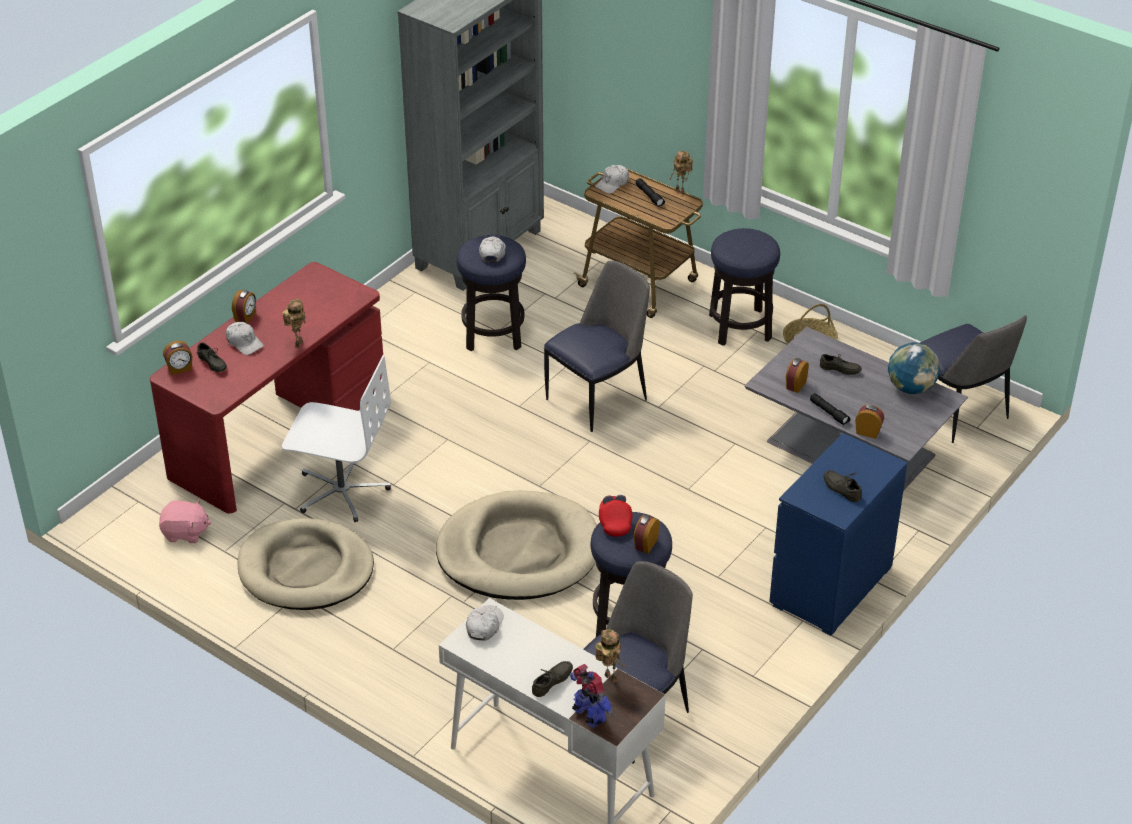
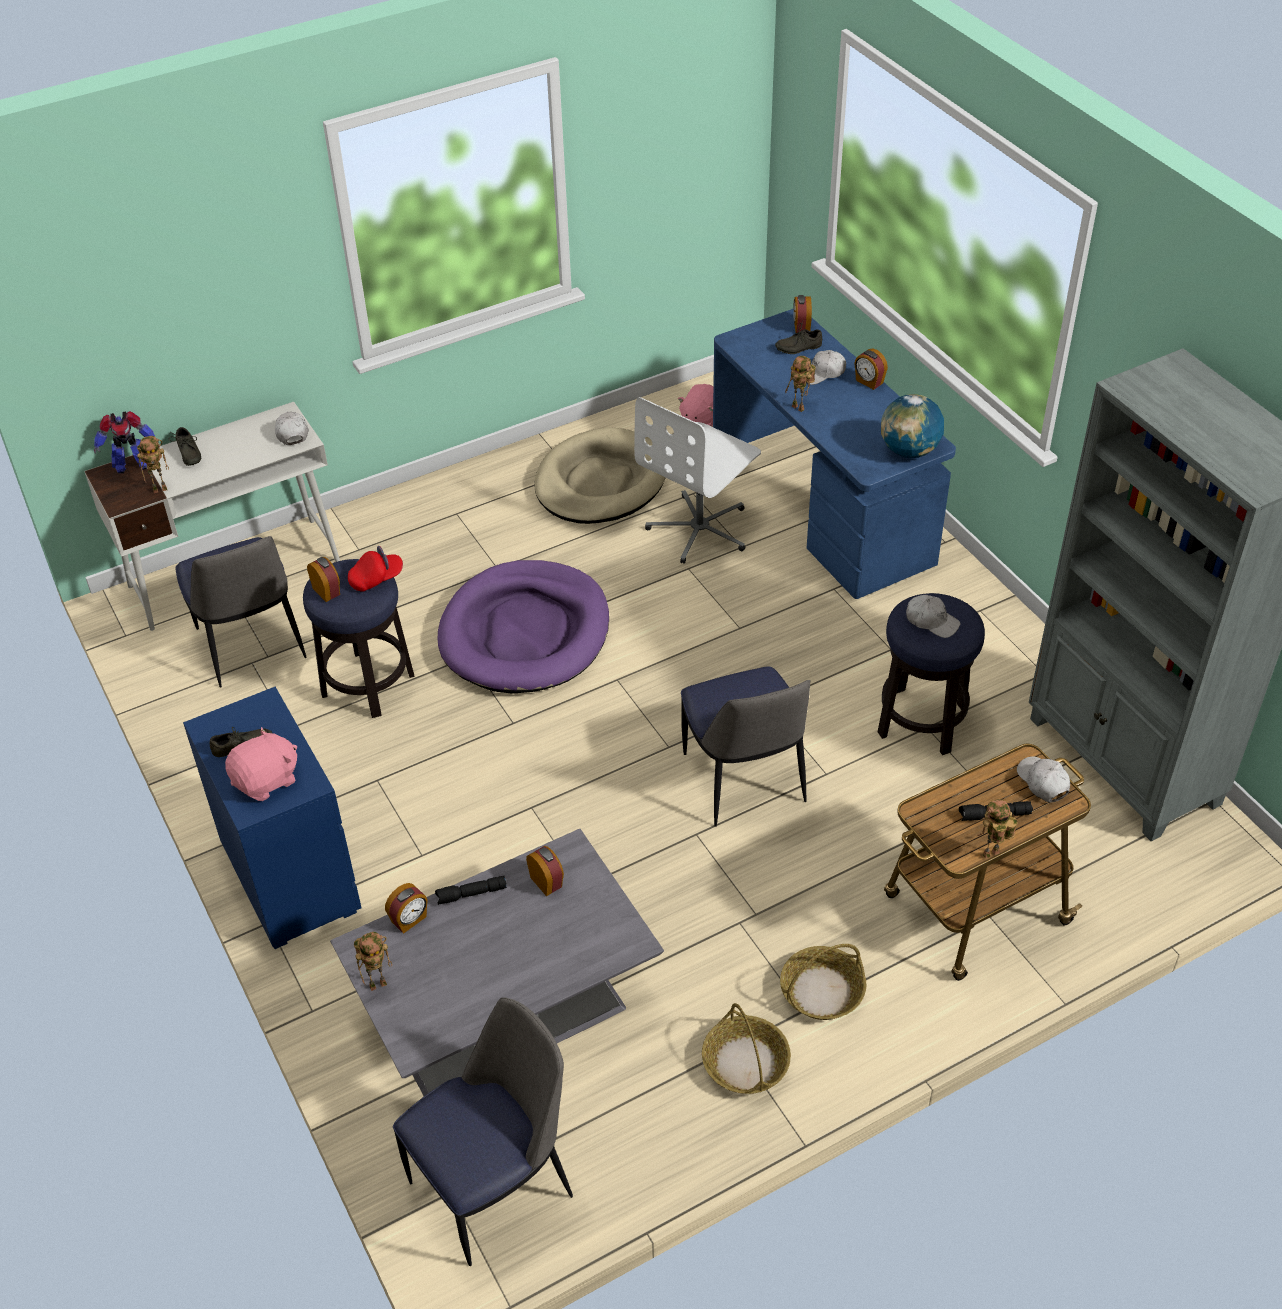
camera: 115 degrees right, 5 degrees up
(278, 432) = (822, 505): red desk -> blue desk
(484, 625) = (291, 432): white cap -> white cap turned 150 degrees counterclockwise
(518, 552) = (525, 633): beige dog bed -> purple dog bed
(614, 522) = (376, 579): red cap -> red cap turned 45 degrees counterclockwise
(740, 327) = (821, 992): stool -> basket
(839, 370) = (547, 945): grey shoe -> none
(860, 465) = (267, 780): none -> pink plush toy
(911, 388) = (462, 1013): globe -> globe (909, 451)
(920, 427) = (378, 983): none -> toy robot
(958, 412) = (495, 1185): chair -> chair turned 150 degrees clockwise

